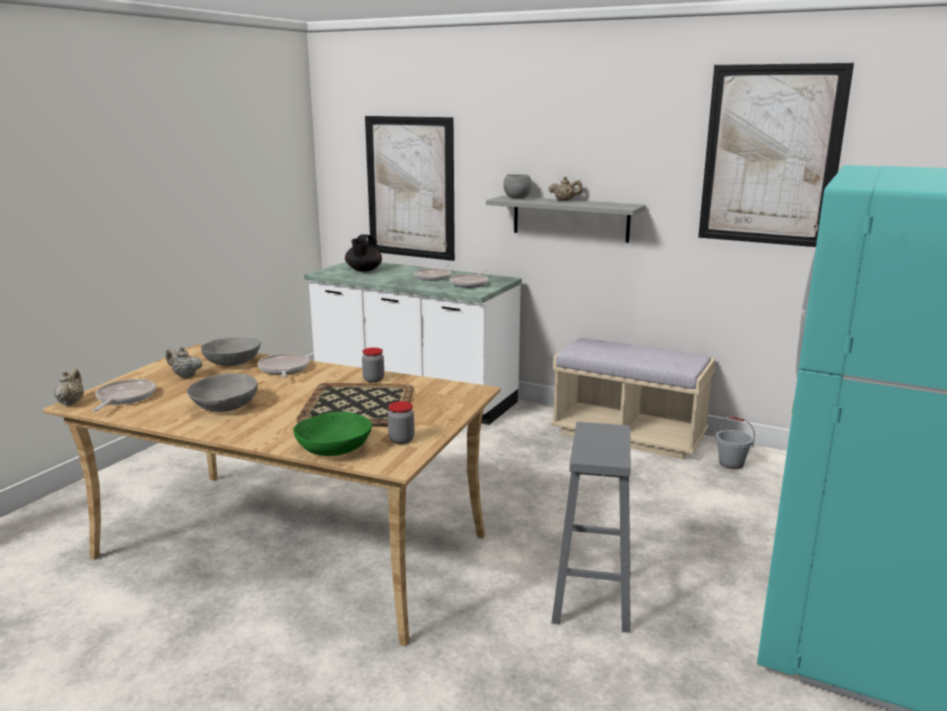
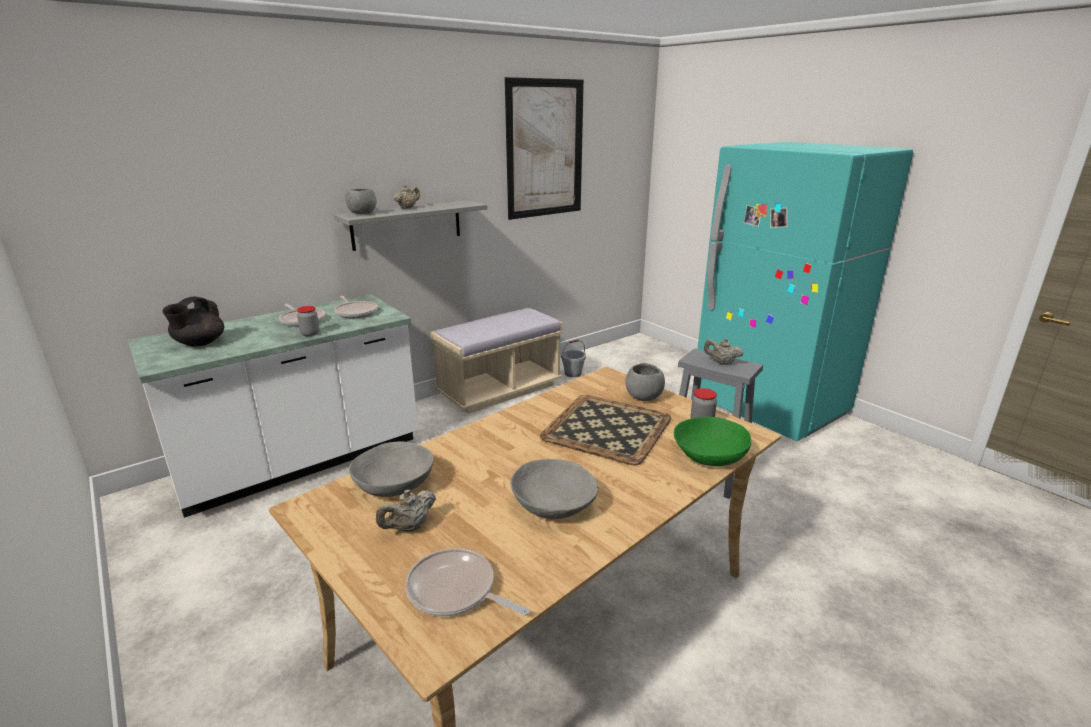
camera: 65 degrees left, 5 degrees up
(71, 402) = (425, 655): beige teapot -> beige teapot (721, 363)
(283, 369) = (461, 453): frying pan -> none
(363, 270) = (199, 343): black teapot -> black teapot turned 75 degrees clockwise
(373, 379) = (542, 410): jar -> jar (310, 333)
(410, 188) = (202, 226): picture -> none
(437, 410) = (643, 397): none -> grey bowl

